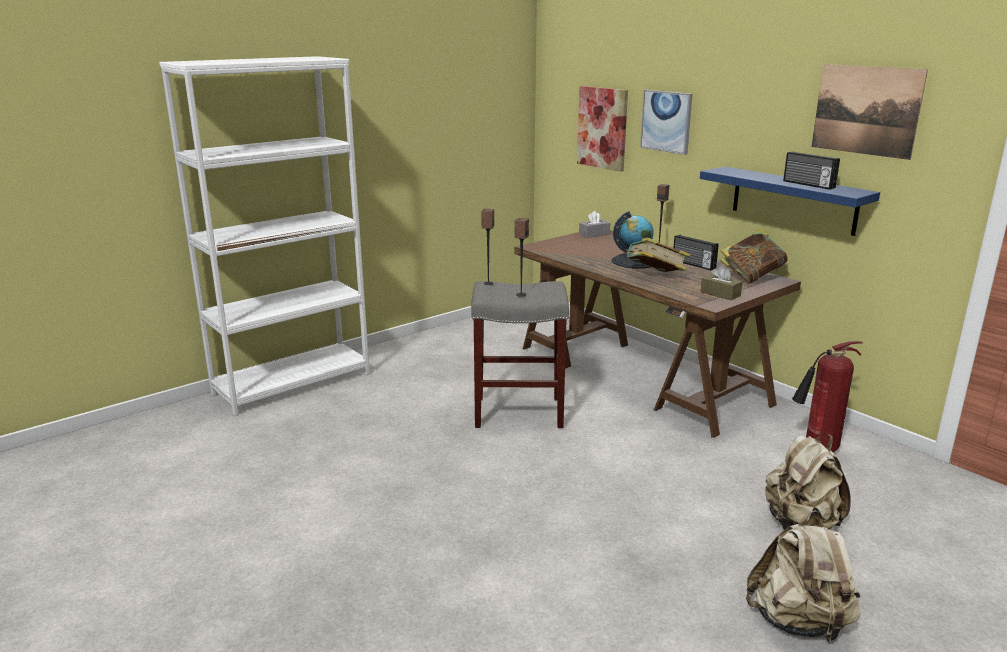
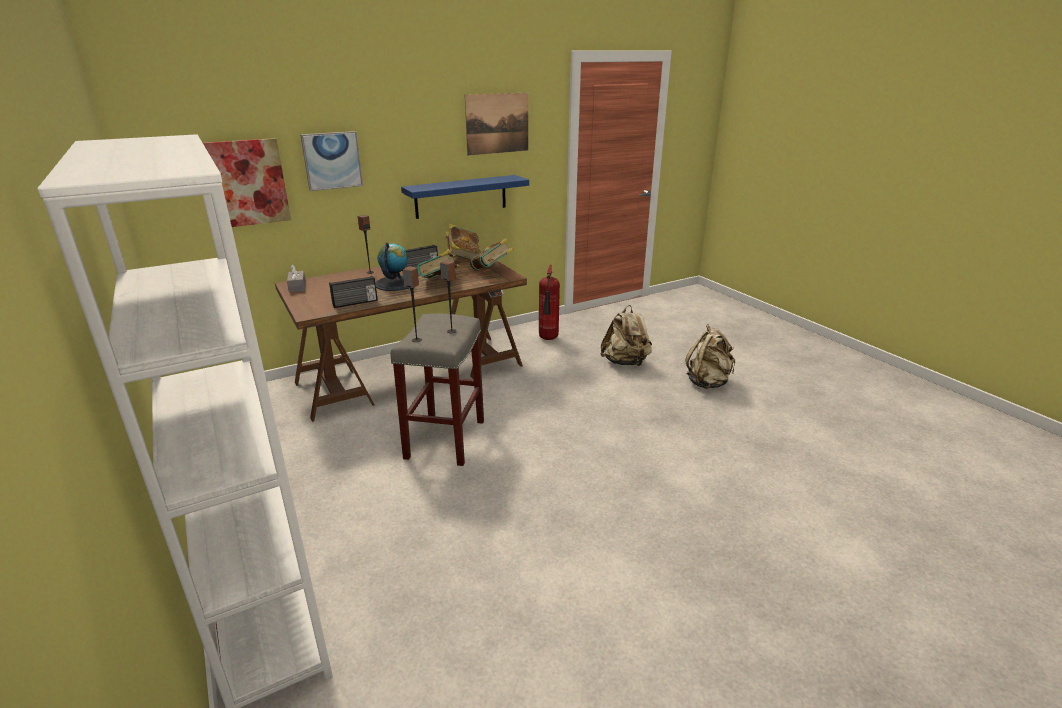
camera: 80 degrees left, 5 degrees up
(720, 294) = (491, 271): brown tissue box -> book
(808, 184) = (484, 181): radio -> radio (355, 303)

